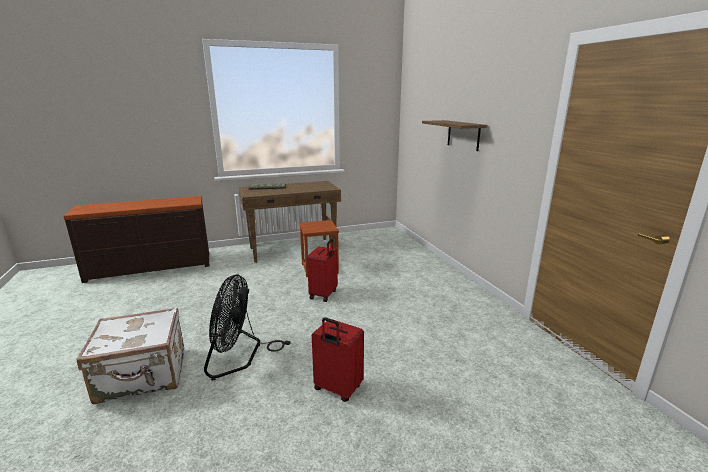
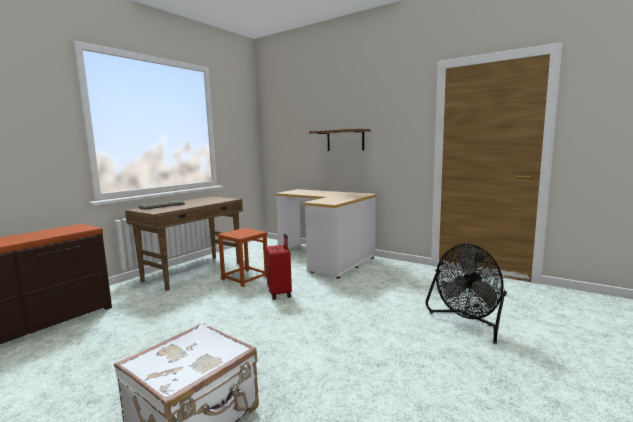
camera: 35 degrees left, 10 degrees down
(244, 352) = (276, 355): black fan -> black fan (467, 321)
(337, 389) = (394, 344): red suitcase -> none
(419, 268) = (326, 258): none -> desk

